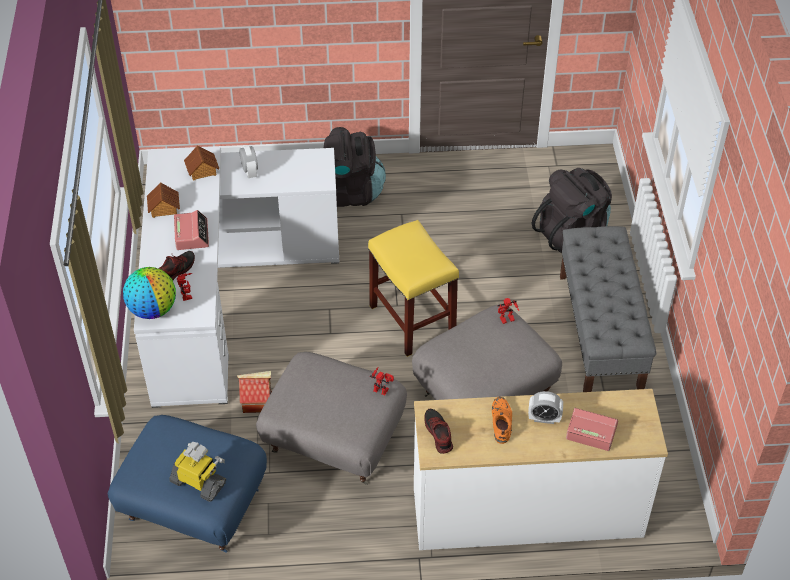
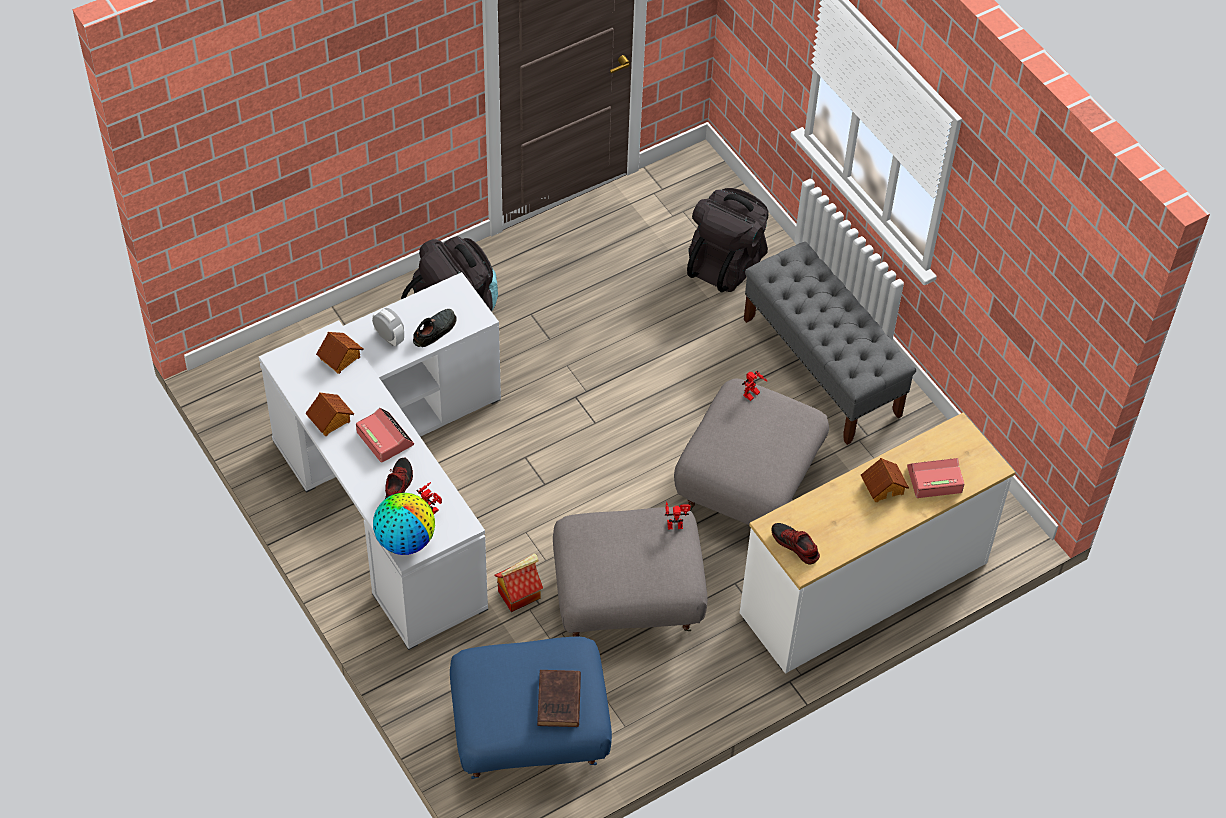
camera: 30 degrees left, 5 degrees up
(199, 482) = (559, 702): toy robot -> brown book
(286, 178) = (435, 330): none -> black shoe
(413, 320) = (623, 433): yellow stool -> none
(501, 421) = (845, 507): orange shoe -> none
(544, 418) = (883, 486): alarm clock -> toy house

